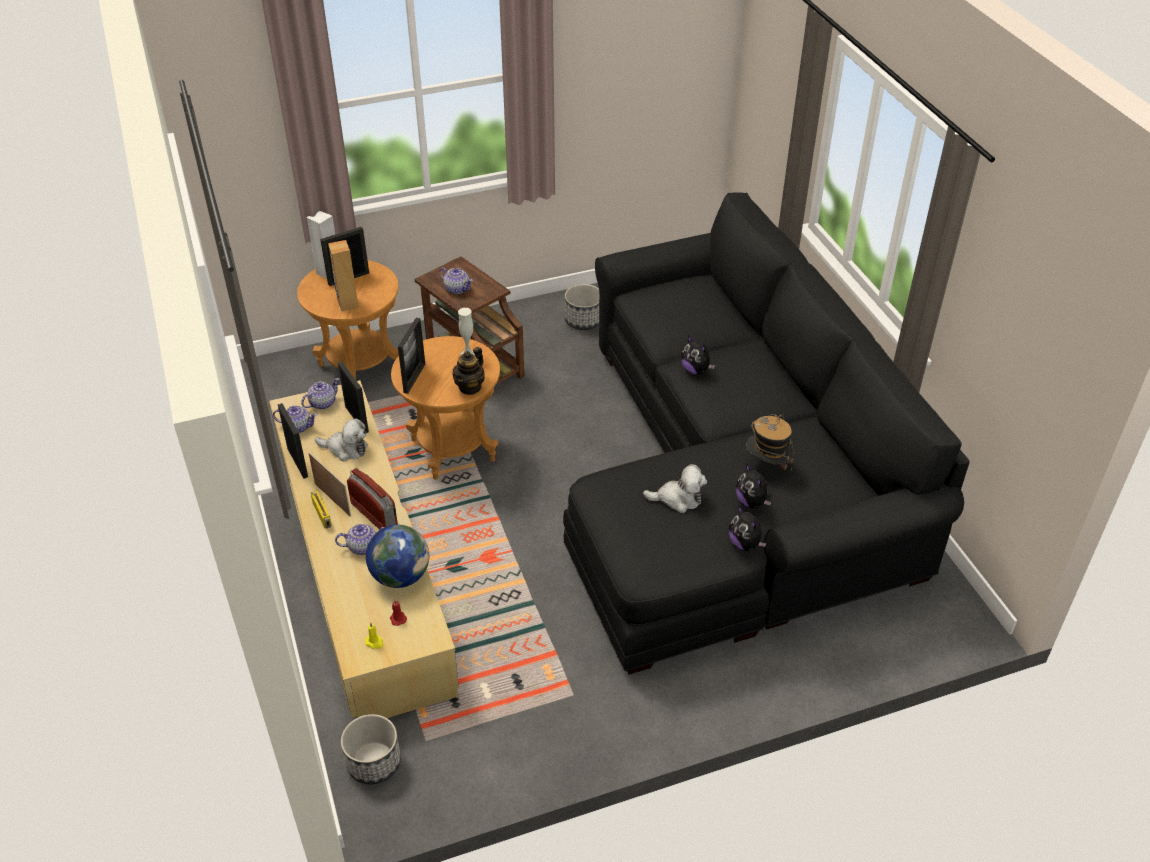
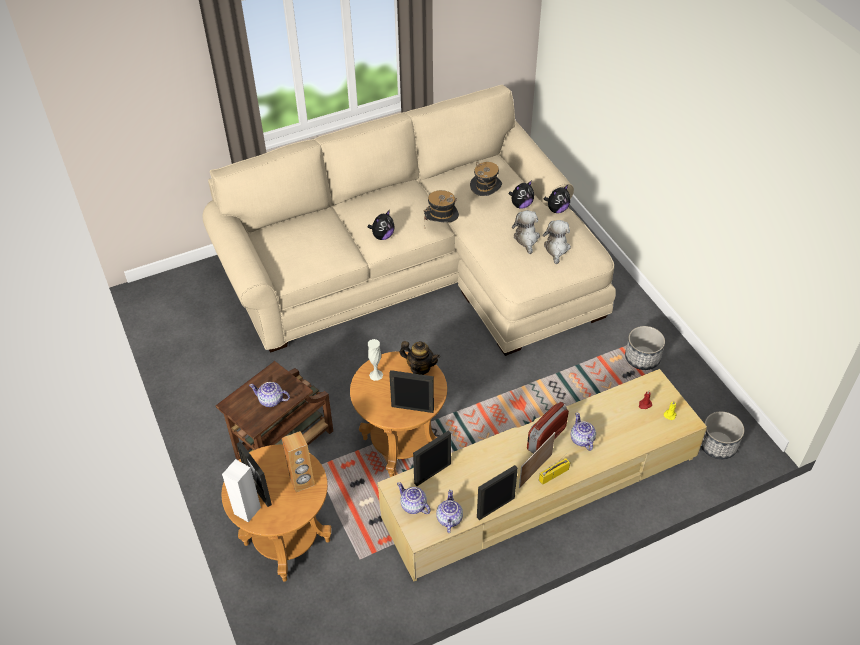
camera: 95 degrees left, 5 degrees up
(345, 449) = (472, 474): plush toy -> plush toy (556, 248)
(400, 576) = (605, 410): globe -> none
(457, 288) = (271, 400): teapot -> teapot turned 105 degrees counterclockwise
(584, 320) = (219, 370): planter -> planter (642, 358)
(712, 422) = (441, 226): none -> hat
(732, 484) = (421, 270): black sofa -> beige sofa

